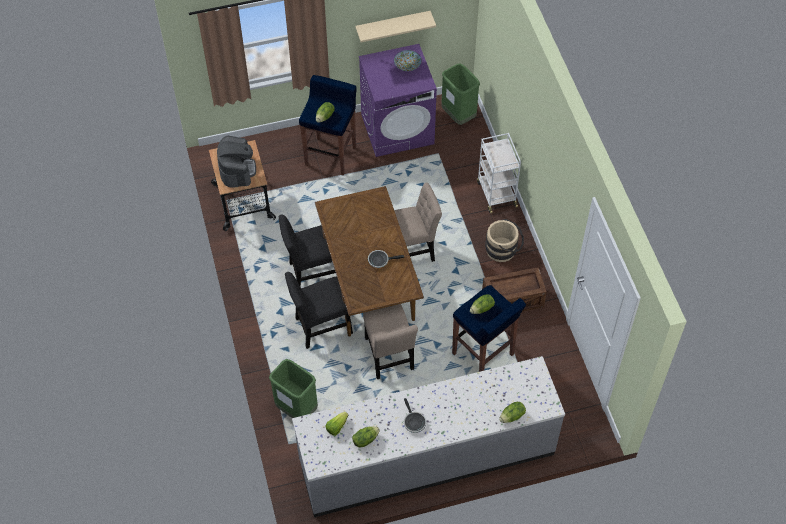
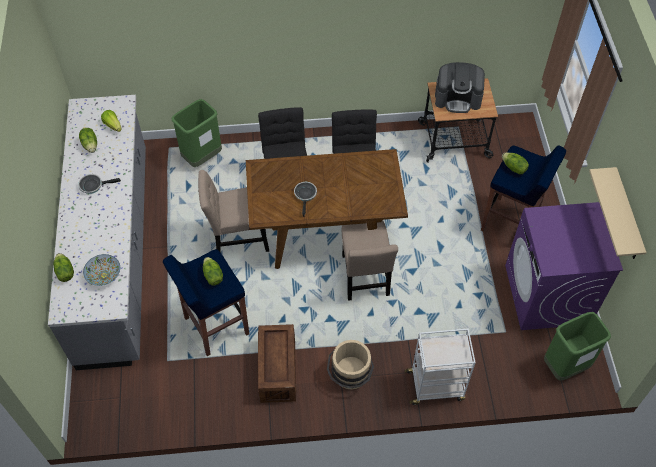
camera: 100 degrees right, 0 degrees up
(407, 66) = (582, 250): bowl -> bowl (104, 275)

